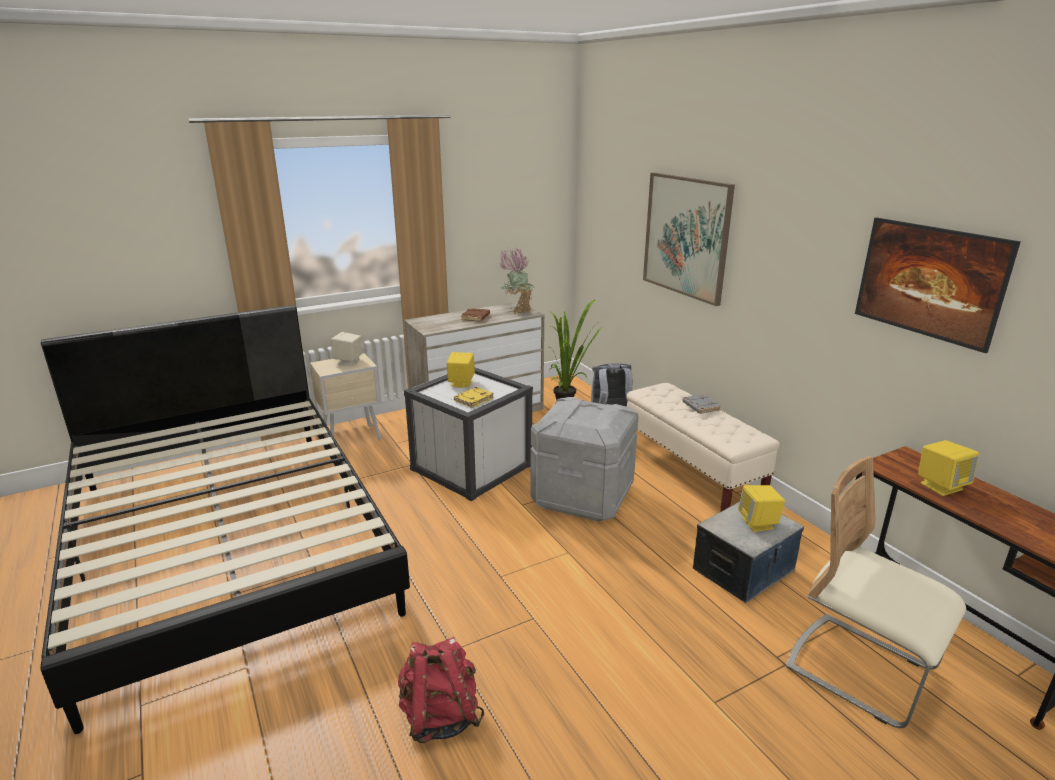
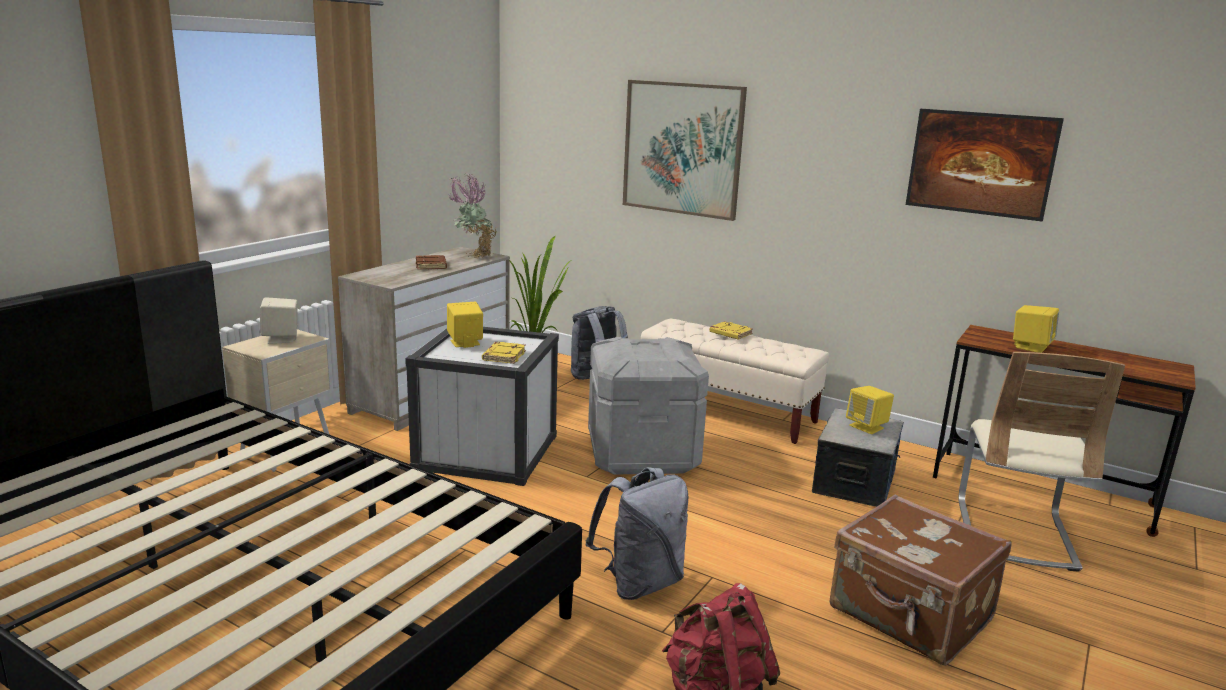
camera: 30 degrees left, 5 degrees down
(475, 605) = (640, 583): none -> grey backpack
(665, 712) = (910, 615): none -> brown suitcase
(700, 406) = (730, 333): grey book -> yellow book
(861, 670) = (1014, 533): beige chair -> beige chair turned 90 degrees counterclockwise

